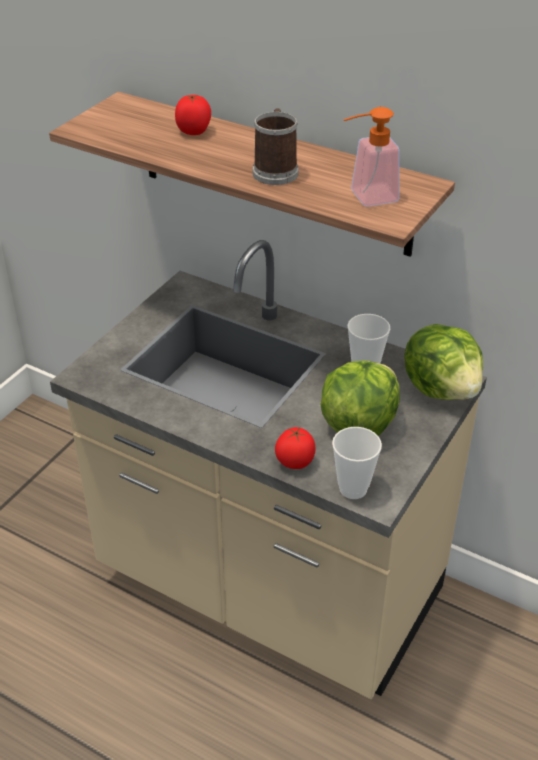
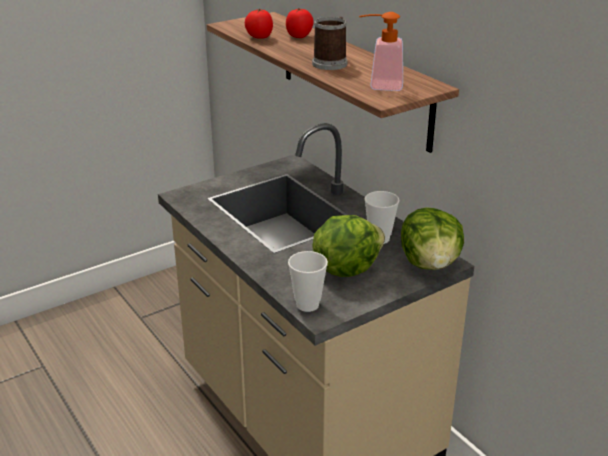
camera: 25 degrees right, 10 degrees down
(294, 463) = (278, 278): tomato -> tomato (259, 37)

